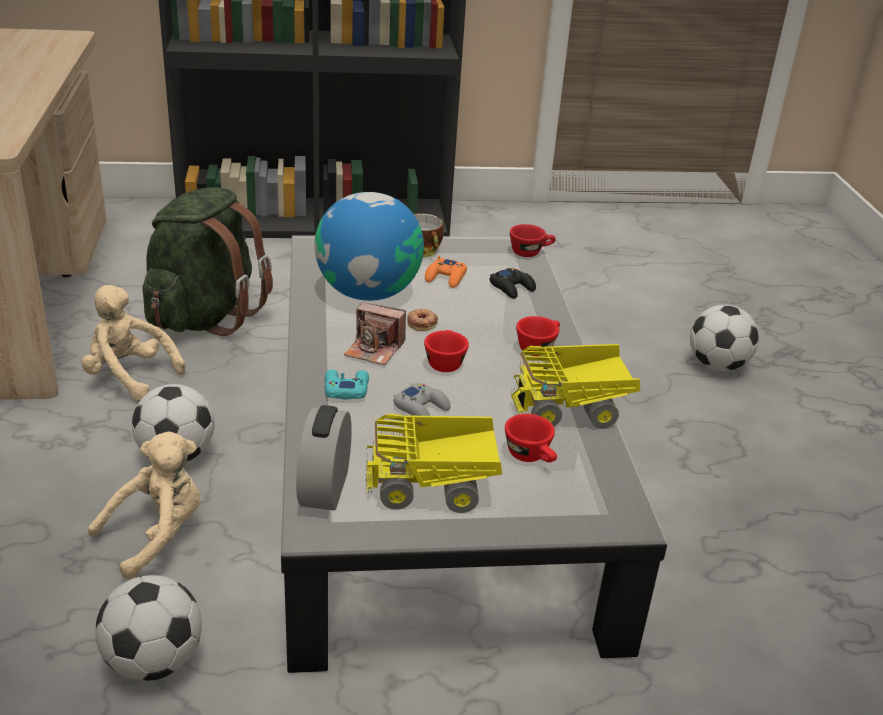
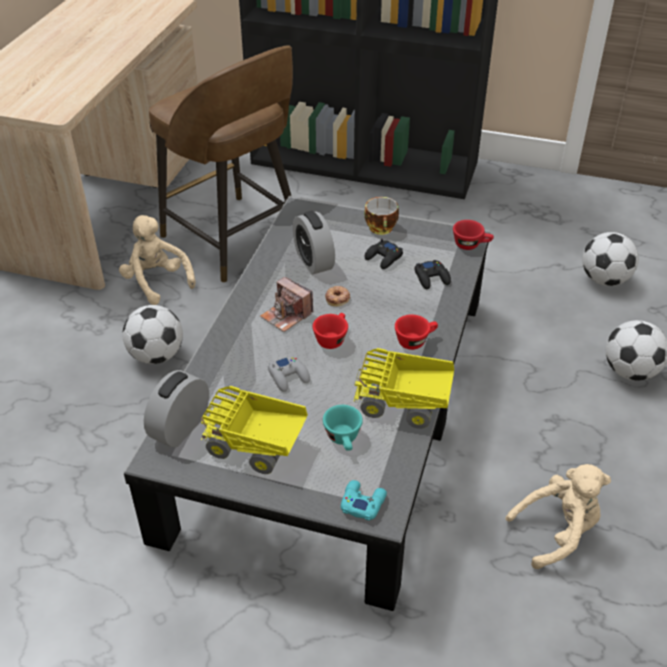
camera: 25 degrees right, 10 degrees up
(153, 662) = (66, 510): football -> football (604, 280)
(157, 535) = (114, 415): beige plush toy -> beige plush toy (557, 531)
(205, 316) = (234, 240): green backpack -> brown stool
(346, 389) = (244, 346): turquoise game controller -> turquoise game controller (362, 502)
(368, 292) = (313, 261): globe -> alarm clock
(446, 278) = (384, 258): orange game controller -> black game controller
(532, 457) = (344, 440): red cup -> turquoise cup

